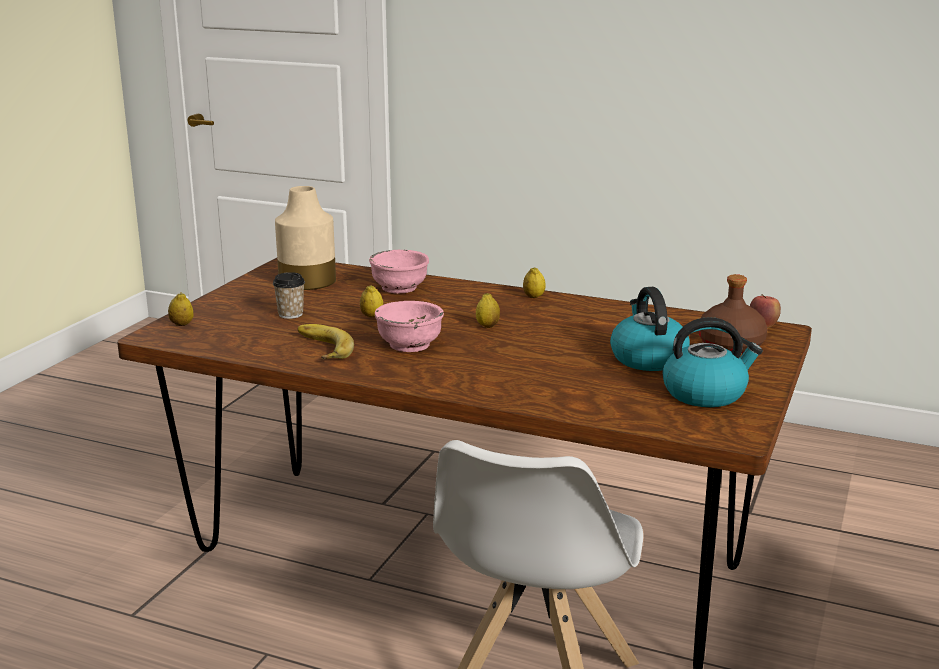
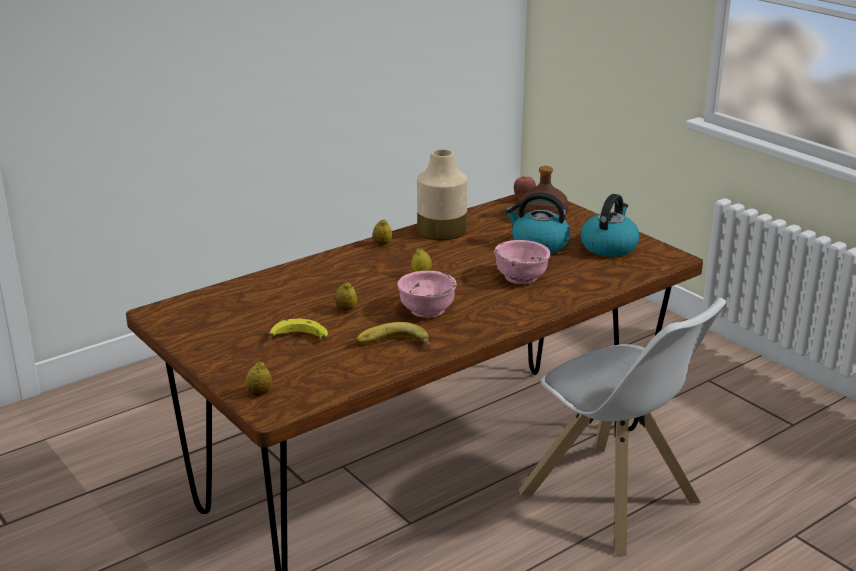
camera: 60 degrees left, 5 degrees up
(290, 314) = (298, 340): cup -> banana
(306, 280) = (219, 315): beige vase -> beige vase (441, 230)
(399, 288) = (293, 283): pink bowl -> pink bowl (520, 277)

